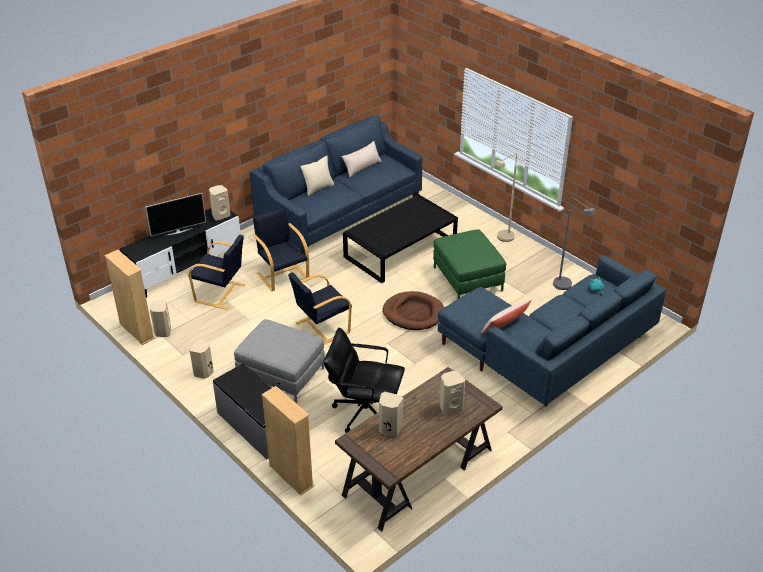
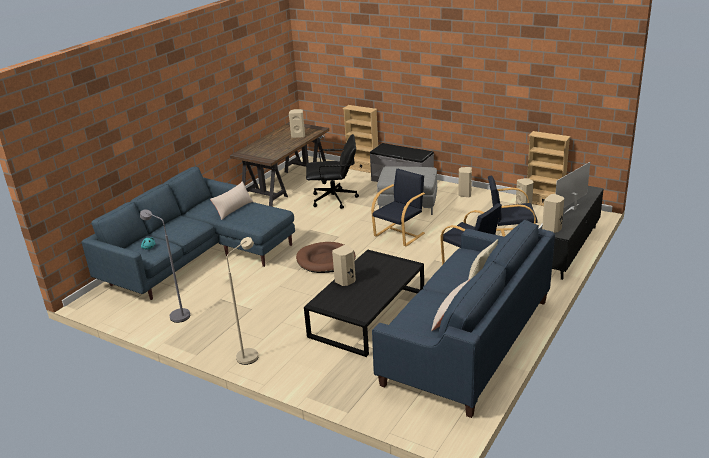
camera: 165 degrees right, 10 degrees down
(450, 407) = (264, 148): beige speaker -> beige speaker (345, 281)
(468, 279) = (282, 300): green ottoman -> none

